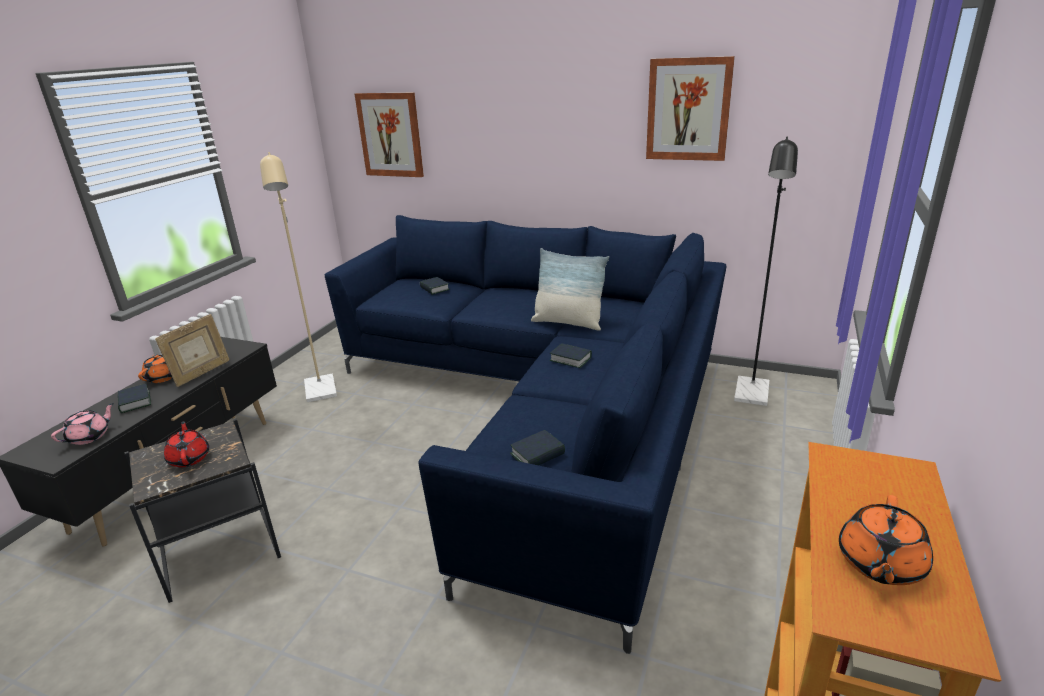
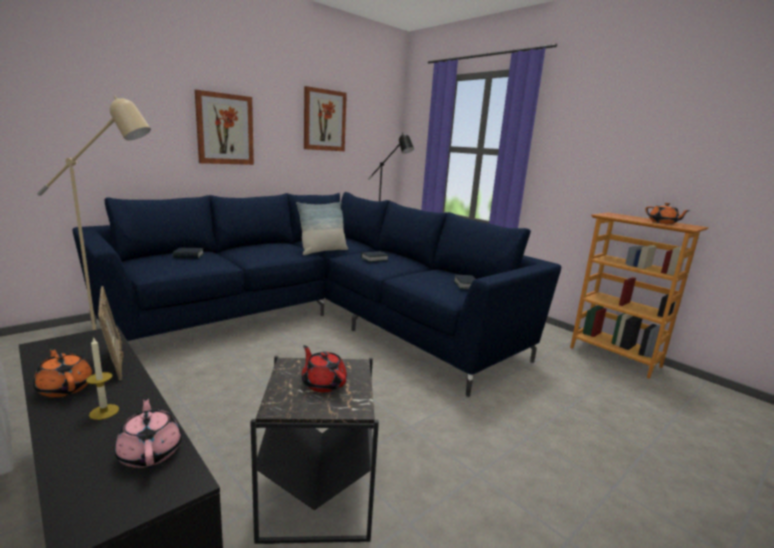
camera: 65 degrees left, 10 degrees down
(135, 402) = (104, 412): book -> candle
(189, 458) = (323, 383): red teapot -> red teapot turned 45 degrees clockwise
(390, 135) = (69, 118): picture -> picture (225, 129)

